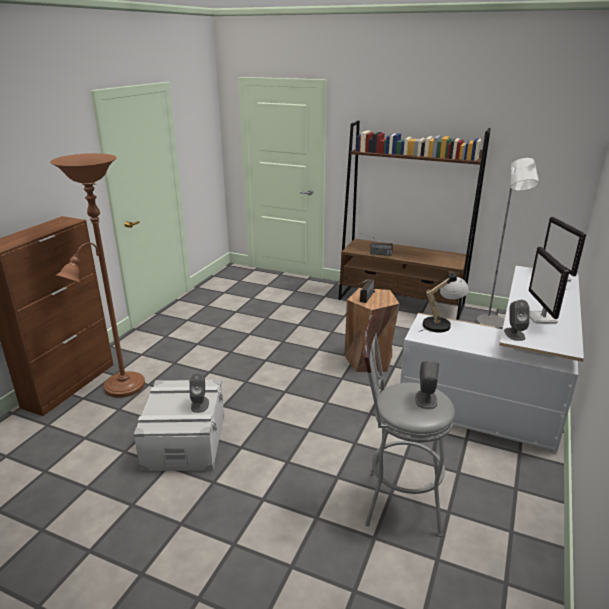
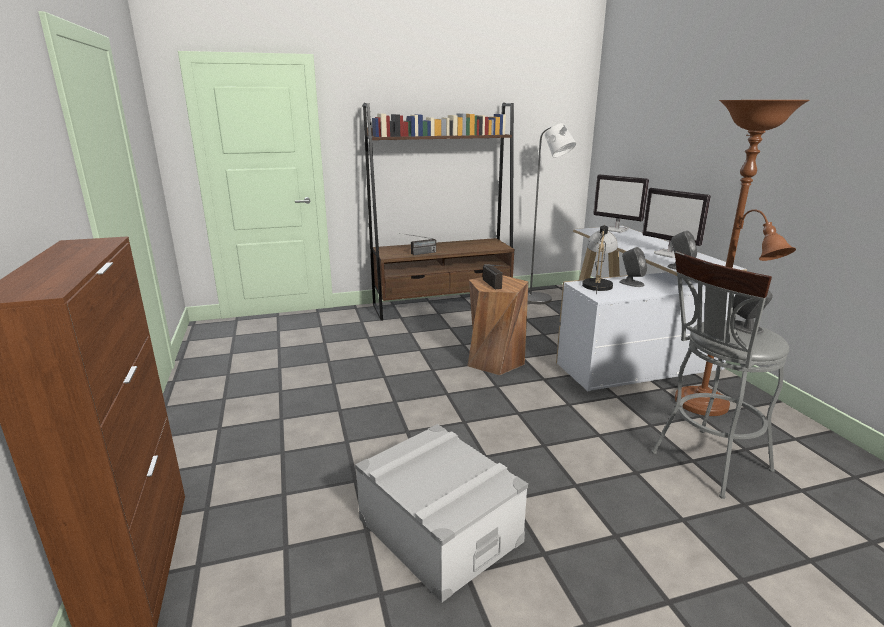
camera: 40 degrees left, 5 degrees down
(120, 388) = (247, 520): brown floor lamp -> brown floor lamp (706, 406)
(200, 404) = (462, 461): grey speaker -> grey speaker (631, 283)

